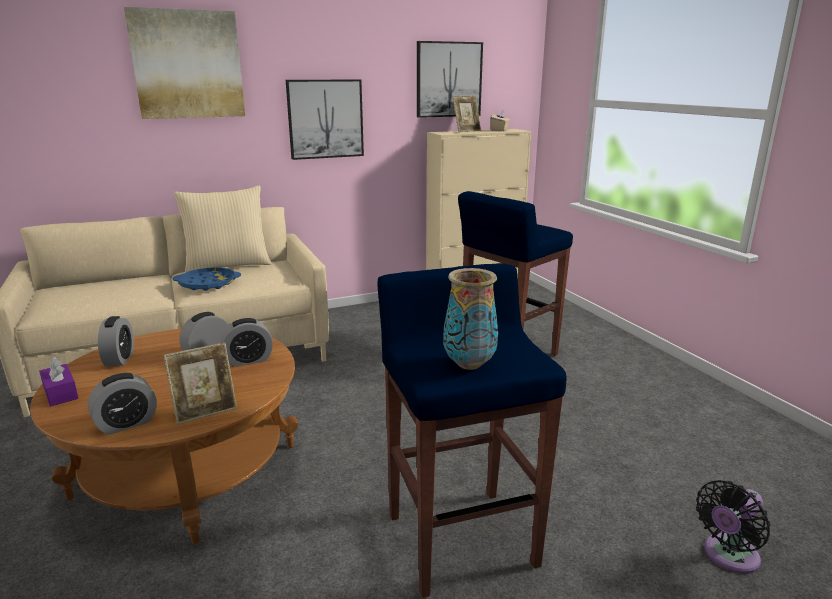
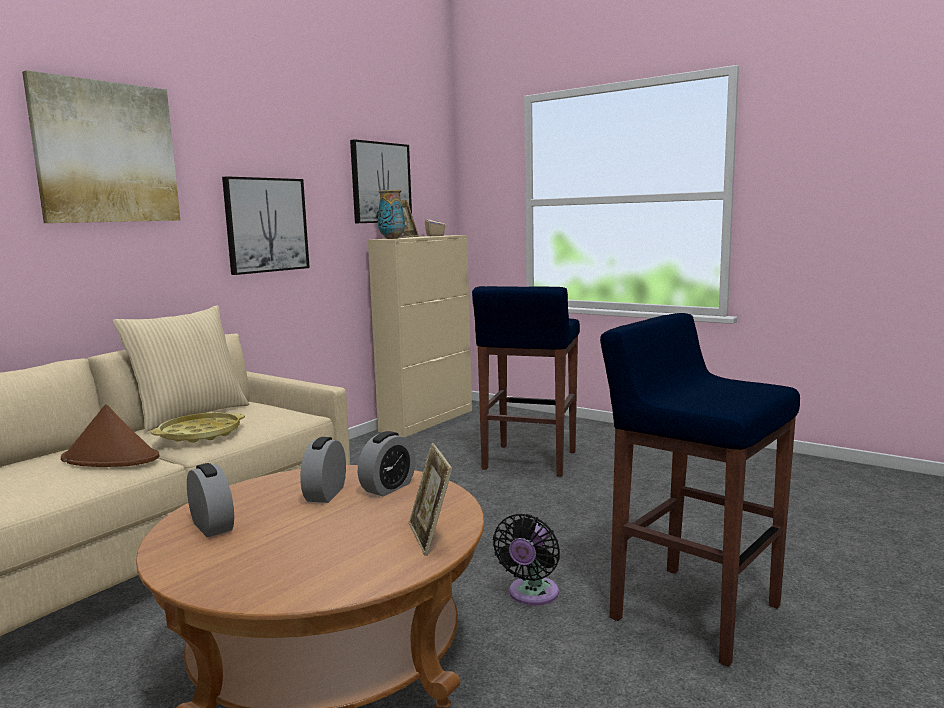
camera: 30 degrees left, 10 degrees down
(60, 393) = (196, 576): purple tissue box -> none
(127, 424) = (357, 573): alarm clock -> none
(139, 291) = (111, 458): none -> brown hat
(205, 411) = (431, 537): picture frame -> picture frame turned 135 degrees clockwise
(208, 283) = (200, 434): blue tray -> yellow tray
(470, 364) = (731, 396): vase -> vase (392, 238)
(728, 556) = (879, 550): black fan -> black fan (531, 595)

